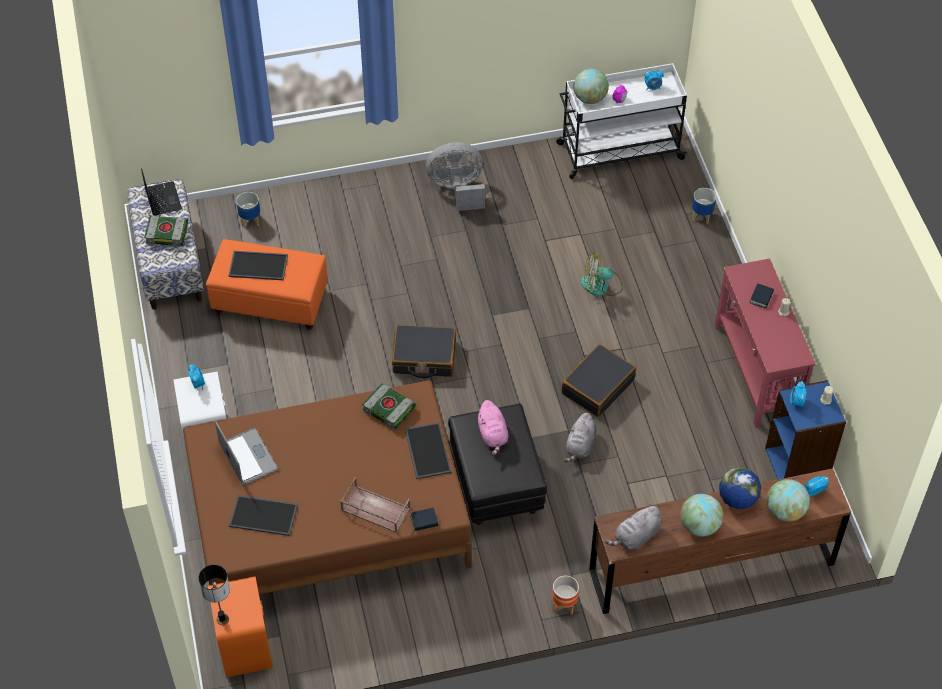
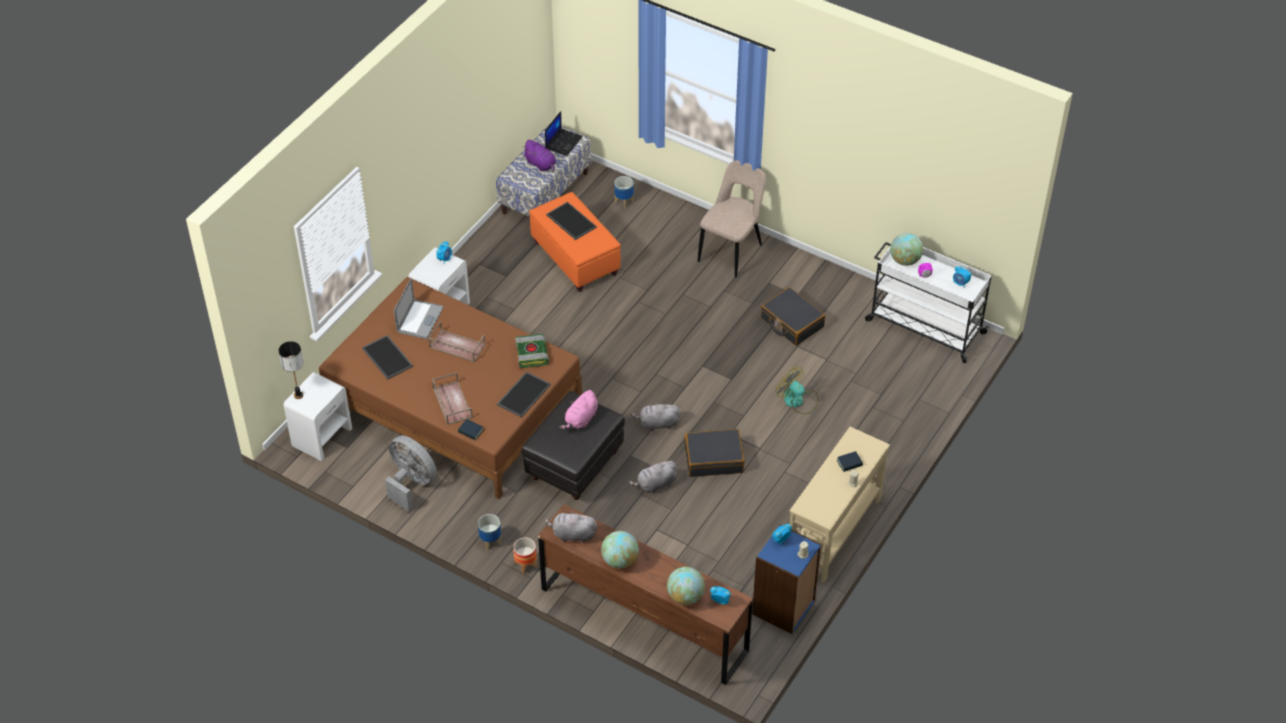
camera: 45 degrees right, 5 degrees down
(167, 233) = (541, 164): book -> purple plush toy
(244, 644) = (322, 436): orange nightstand -> white nightstand
(313, 455) = (456, 346): none -> brown tray
(395, 198) = (732, 251): none -> beige chair
(424, 357) = (626, 359): black suitcase -> black suitcase (791, 322)
(457, 190) = (779, 274): grey fan -> grey fan (411, 483)
(518, 393) = (657, 424): none -> grey plush toy
(702, 216) = (928, 408): planter -> planter (490, 541)
(737, 499) = (664, 565): globe -> none
(756, 372) = (833, 531): red console table -> beige console table

